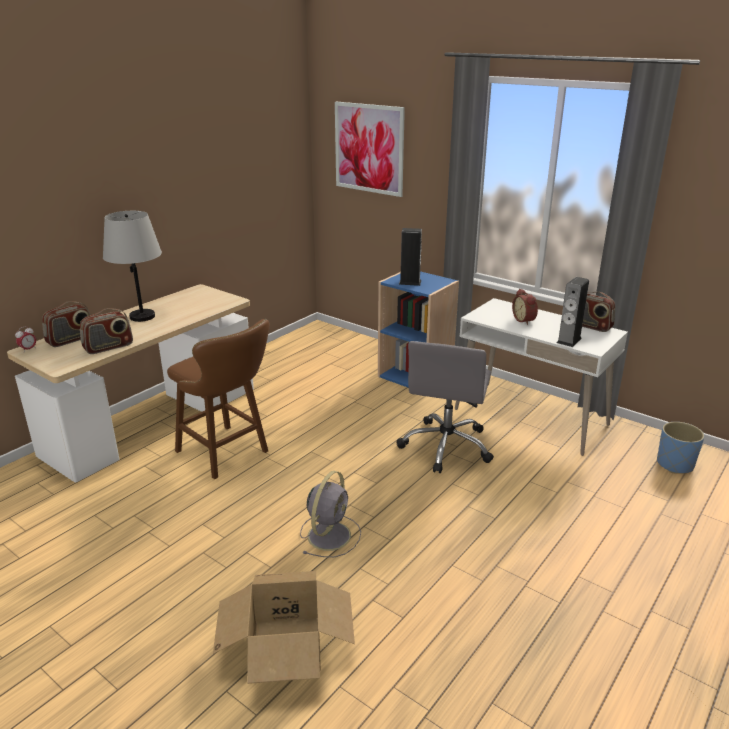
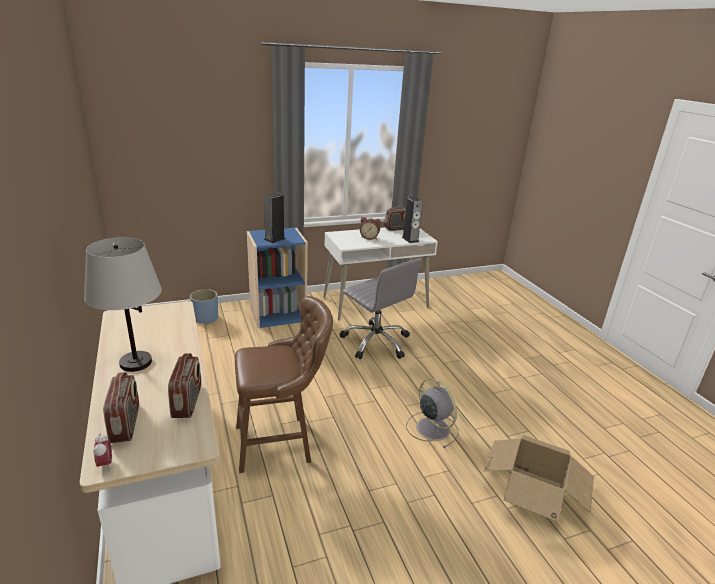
camera: 60 degrees left, 0 degrees up
(369, 148) = (173, 133): picture -> none
(675, 464) = (457, 290): blue planter -> blue planter (206, 318)

